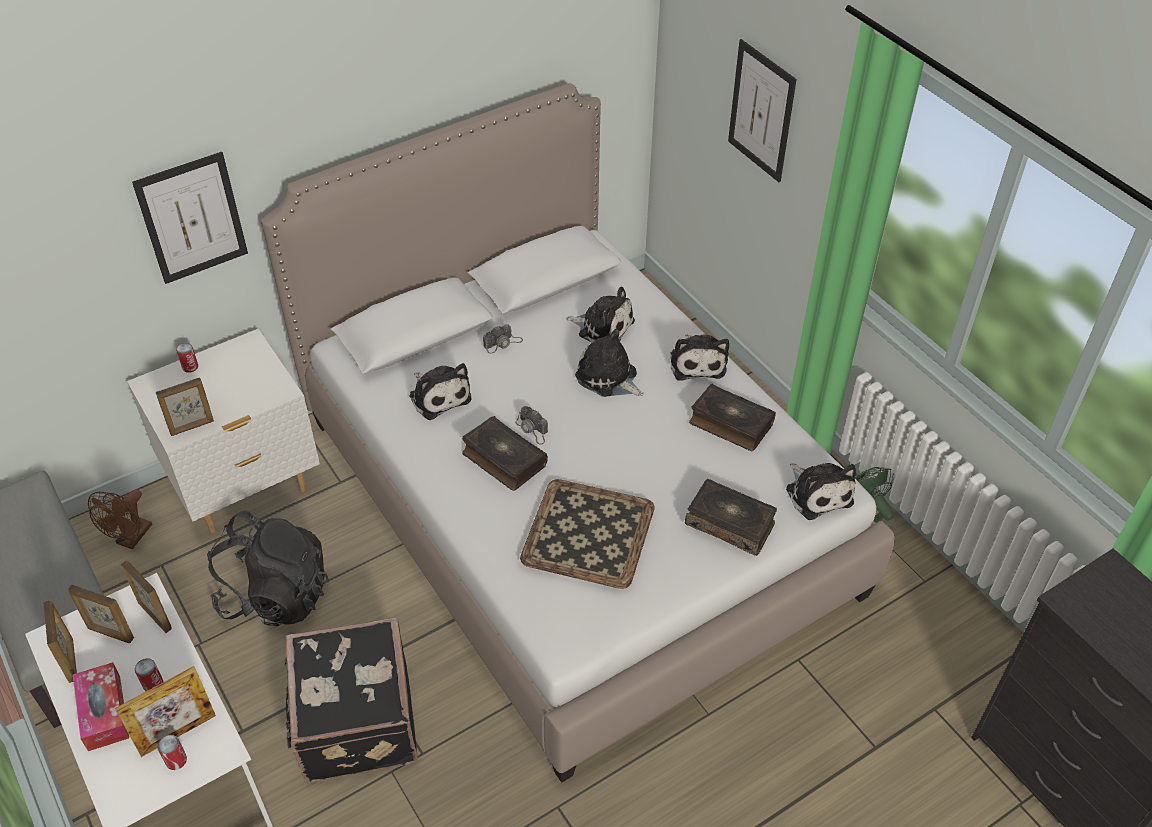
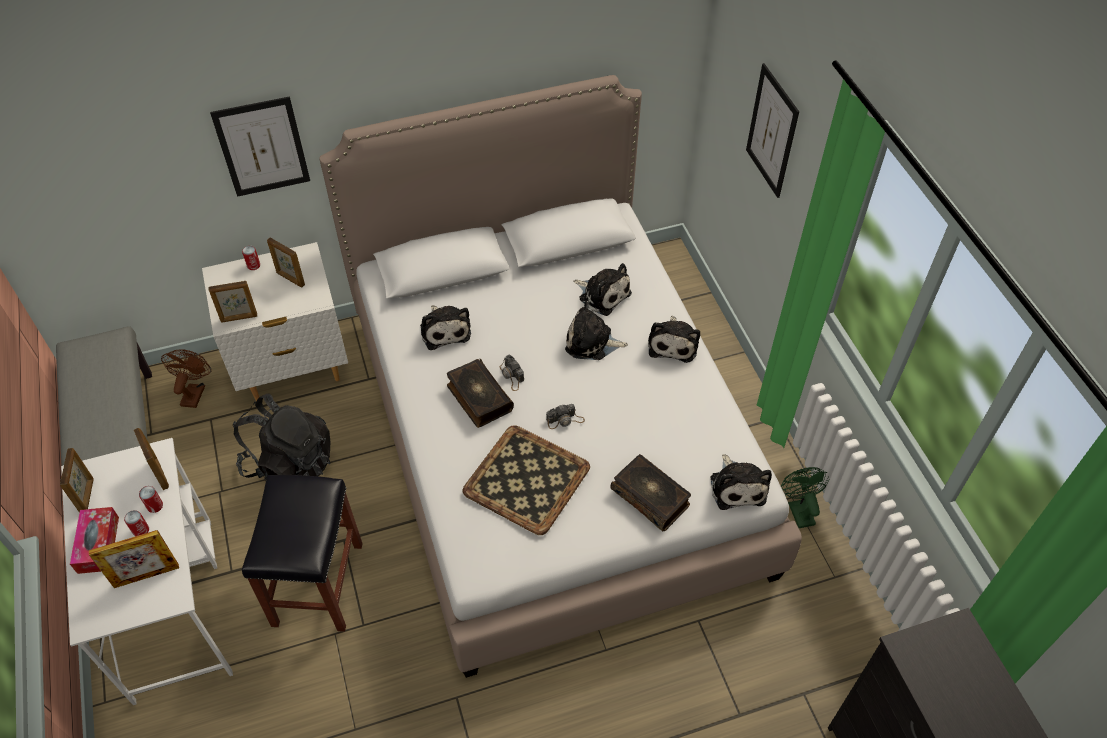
camera: 15 degrees right, 5 degrees up
(110, 633) = (122, 480): picture frame -> picture frame (290, 279)
(131, 539) = (194, 392): brown fan -> brown fan turned 150 degrees clockwise
(176, 760) = (138, 598): can -> can (155, 506)
(354, 722) = (318, 585): black suitcase -> black stool
(503, 343) = (513, 293): camera -> camera (565, 420)
(608, 378) = (592, 342): plush toy -> plush toy turned 45 degrees counterclockwise
(730, 424) = (682, 406): book -> none

